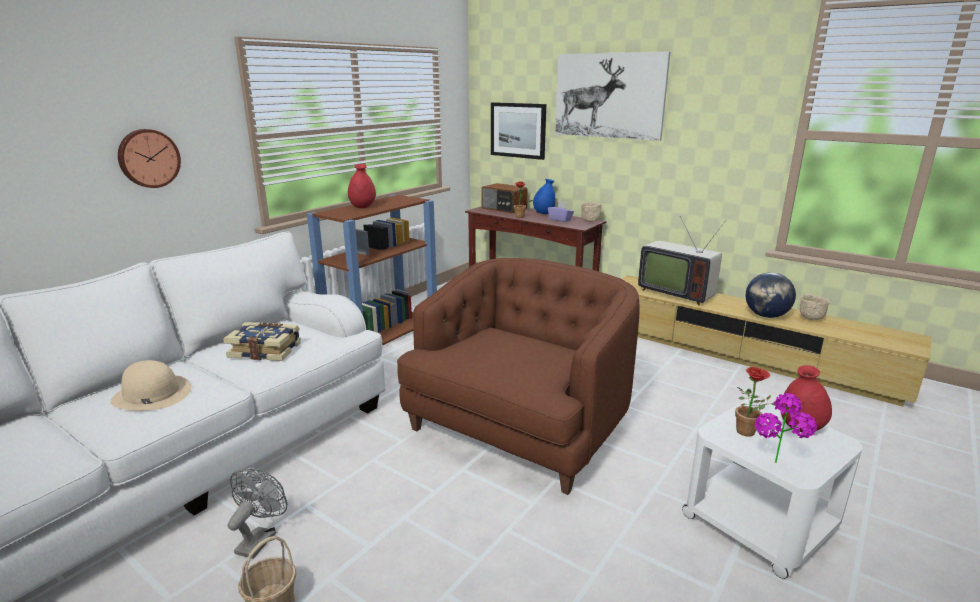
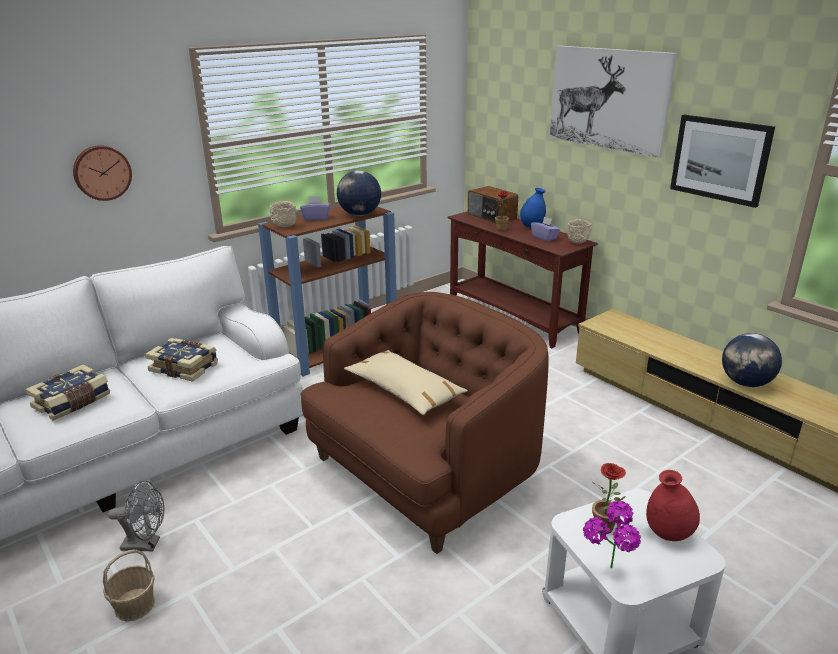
camera: 15 degrees right, 5 degrees up
(151, 394) = (73, 402): beige hat -> book
(260, 538) = (146, 544): grey fan -> grey fan turned 60 degrees clockwise
(362, 207) = (316, 218): red vase -> purple tissue box
(402, 203) = (359, 214): none -> globe
(502, 346) = (404, 391): none -> beige pillow
(518, 130) = (513, 128): picture -> picture (720, 159)
(676, 293) = (655, 339): television -> none
(810, 319) = (800, 394): beige bowl -> beige bowl (284, 226)

